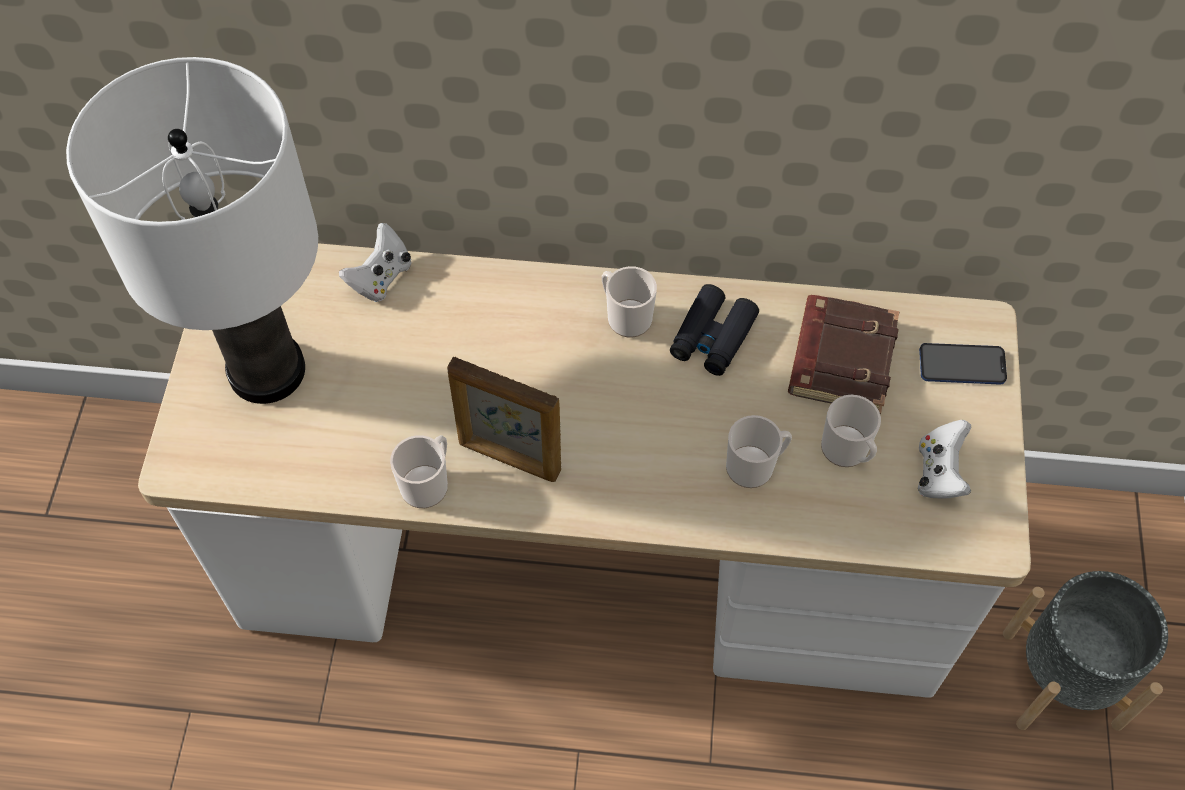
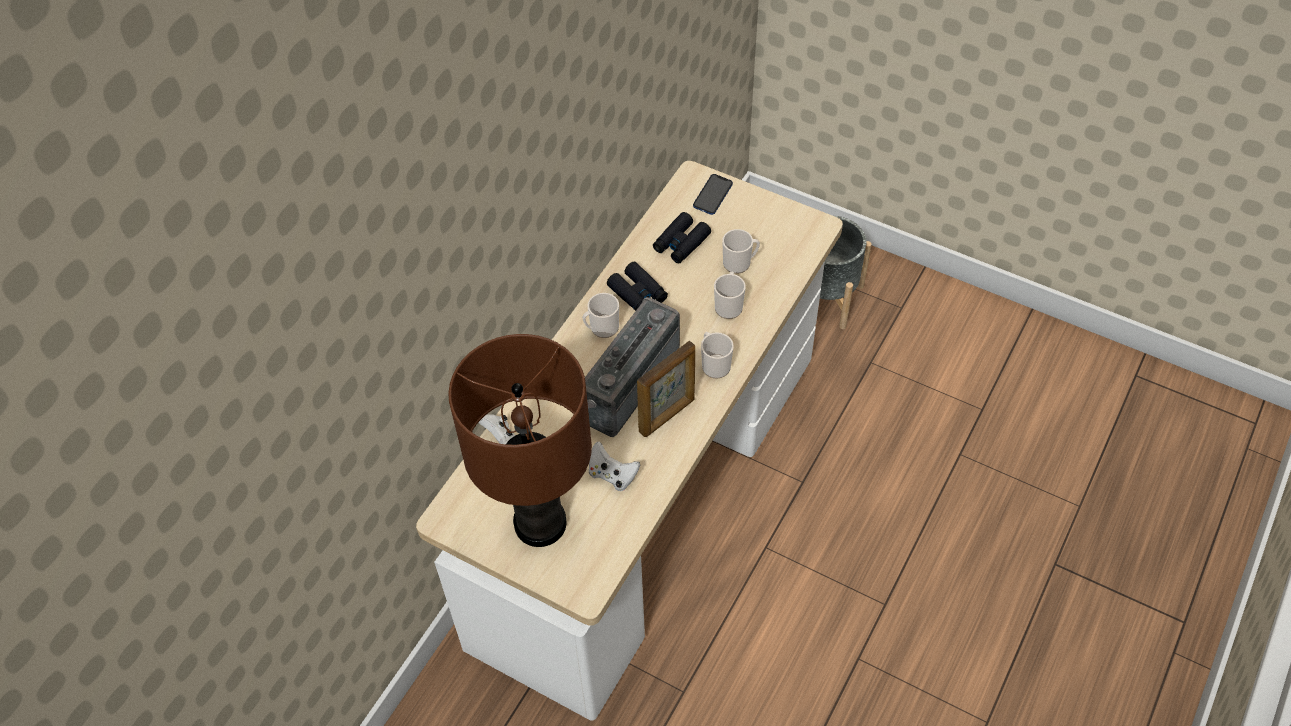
camera: 65 degrees left, 5 degrees down
(265, 370) = (540, 524): white table lamp -> brown table lamp
(428, 483) = (664, 461): mug -> mug (714, 364)
(544, 380) = (624, 381): none -> radio
(840, 358) = (681, 243): brown book -> black binoculars
(939, 473) = (770, 231): white game controller -> white game controller (612, 475)

